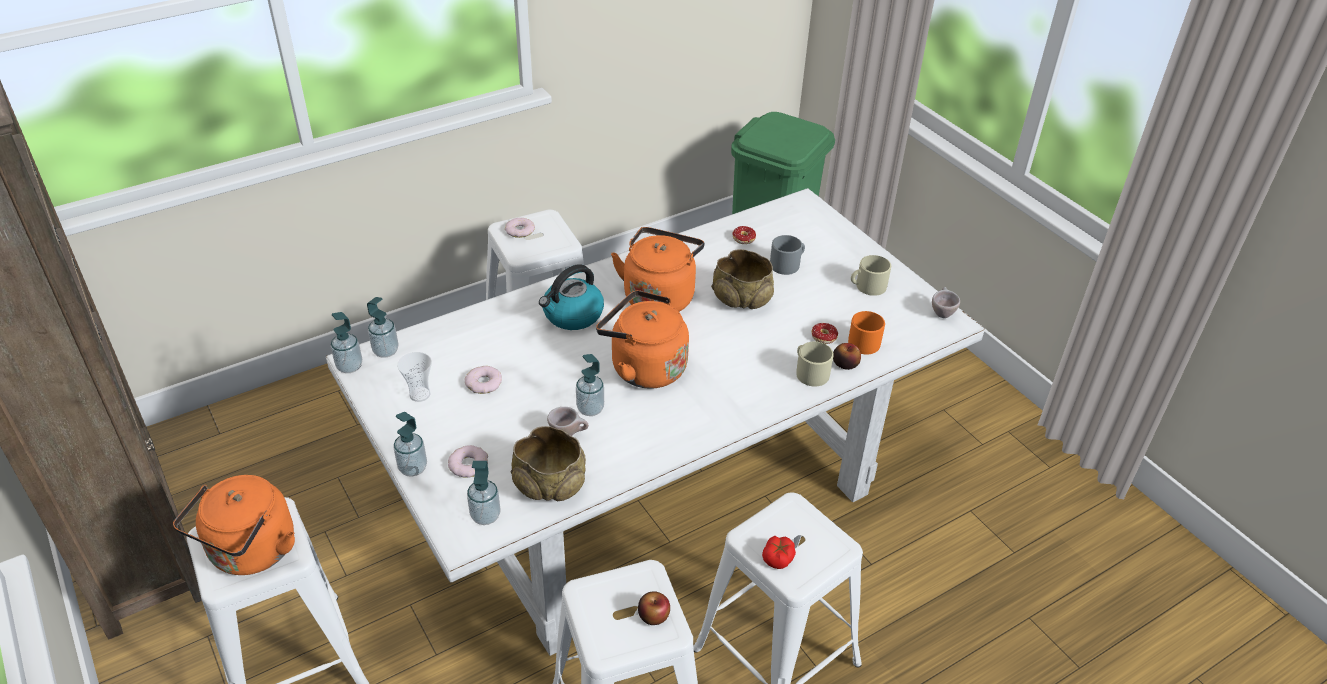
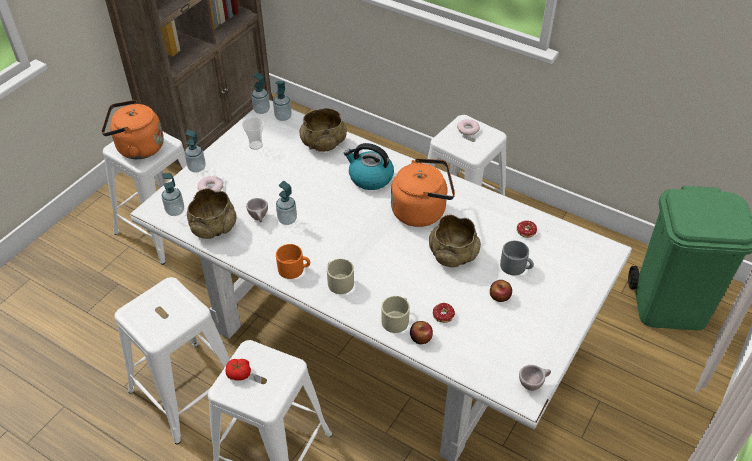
camera: 65 degrees right, 5 degrees up
(474, 332) = (323, 143): none -> beige bowl
(484, 383) = (281, 166): donut -> none
(643, 367) = (342, 230): orange kettle -> none
(653, 615) = (164, 326): apple -> apple (500, 296)
(865, 341) = (457, 342): orange mug -> orange mug (294, 269)
(867, 286) = (528, 324): beige mug -> beige mug (338, 281)

